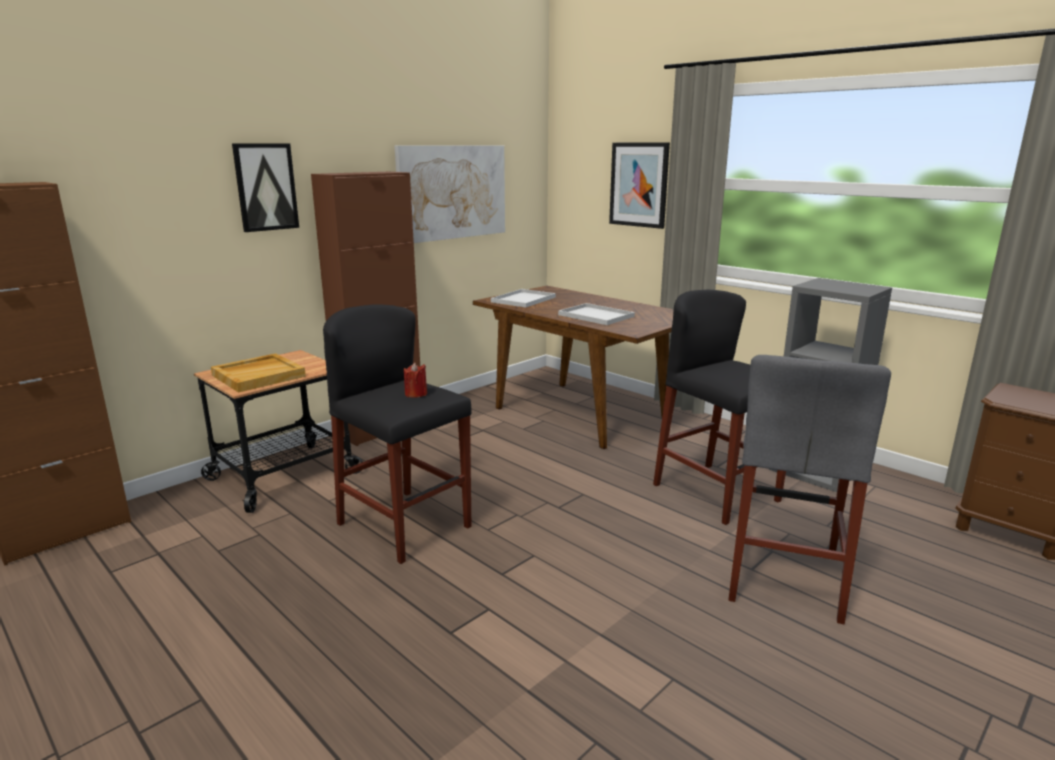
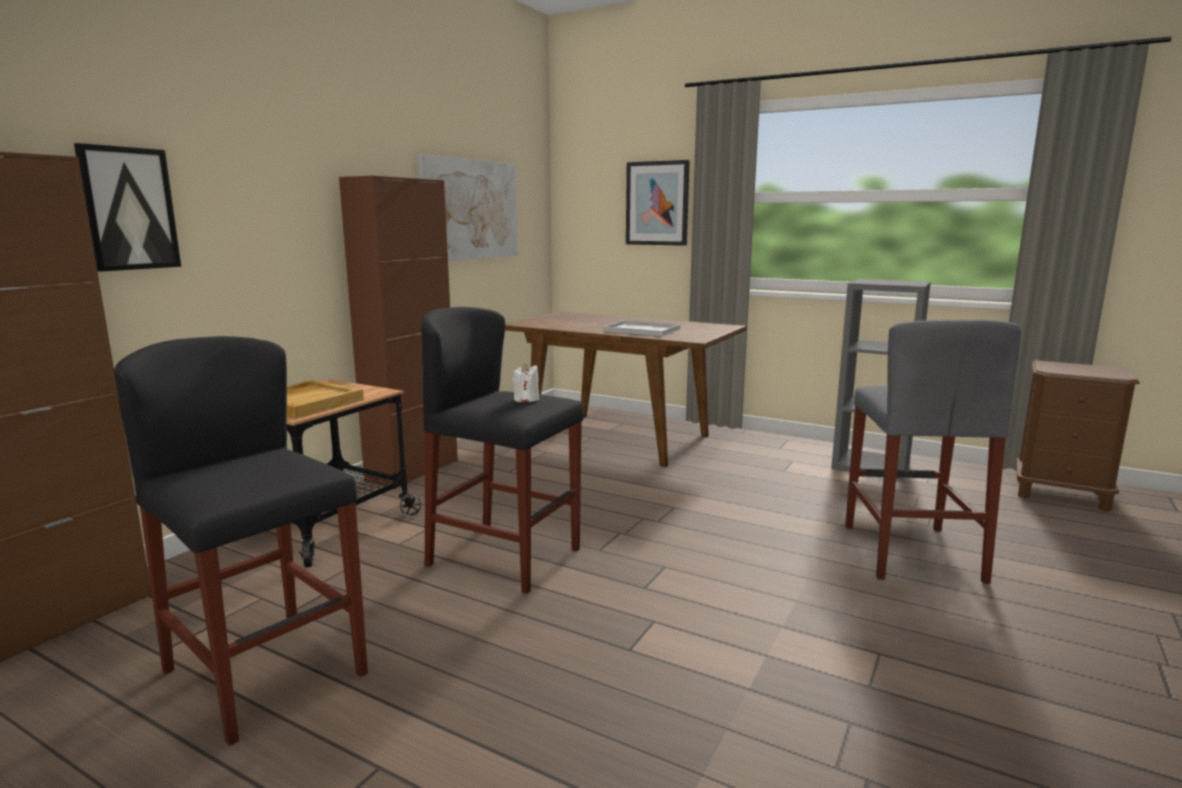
camera: 15 degrees left, 5 degrees down
(265, 187) = (291, 188): picture -> picture (129, 209)
(416, 394) = (526, 399): red candle -> white candle
(523, 299) = (551, 322): white tray -> none
(716, 492) = (799, 492): black stool -> black stool (266, 672)

